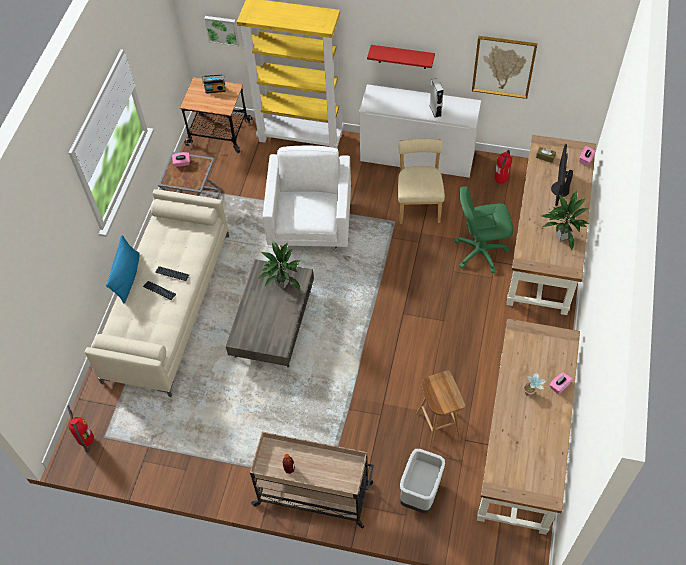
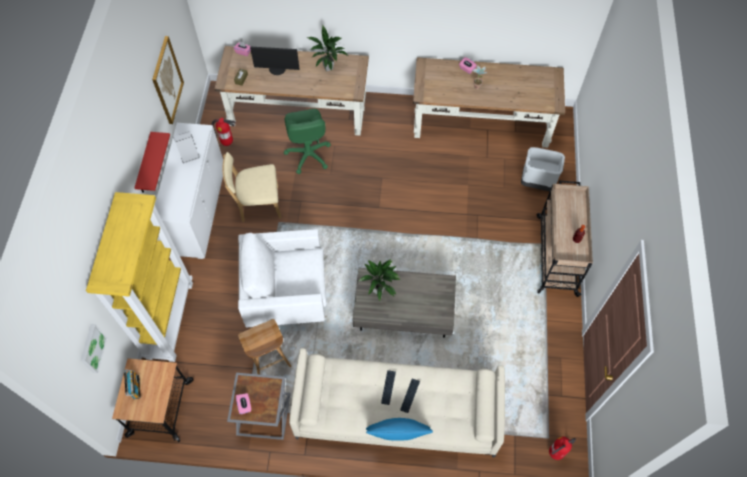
camera: 100 degrees left, 5 degrees up
(437, 424) = (477, 176): brown stool -> brown stool (269, 362)

